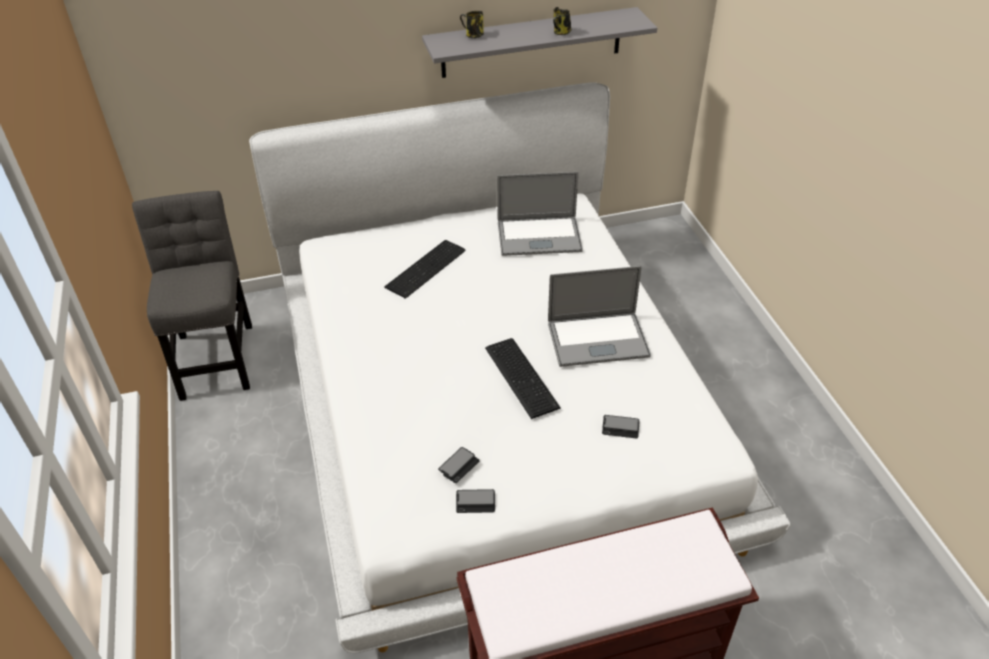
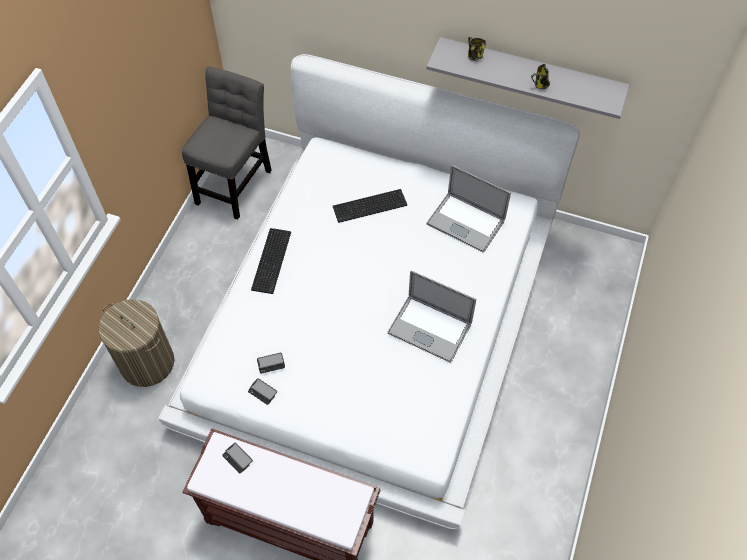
camera: 35 degrees right, 15 degrees up
(253, 603) = (147, 362): none -> laundry basket
(522, 376) = (359, 325): keyboard -> keyboard (273, 260)
(620, 427) = (386, 399): phone -> phone (237, 458)

